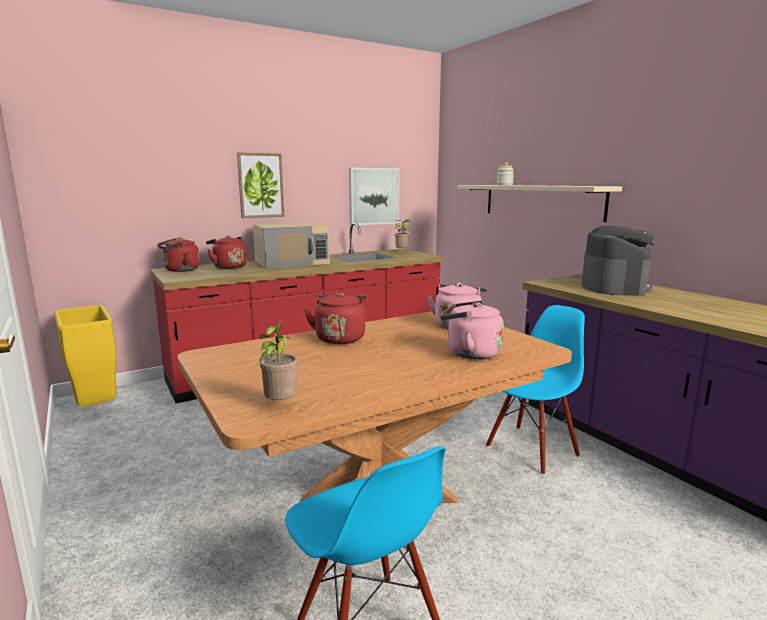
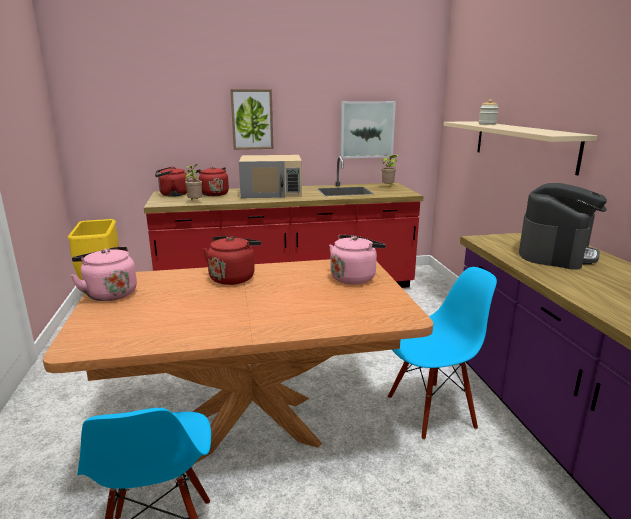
camera: 20 degrees right, 5 degrees up
(280, 405) = (109, 338): potted plant -> potted plant (195, 202)
(470, 353) = (326, 311): pink kettle -> pink kettle (109, 293)

